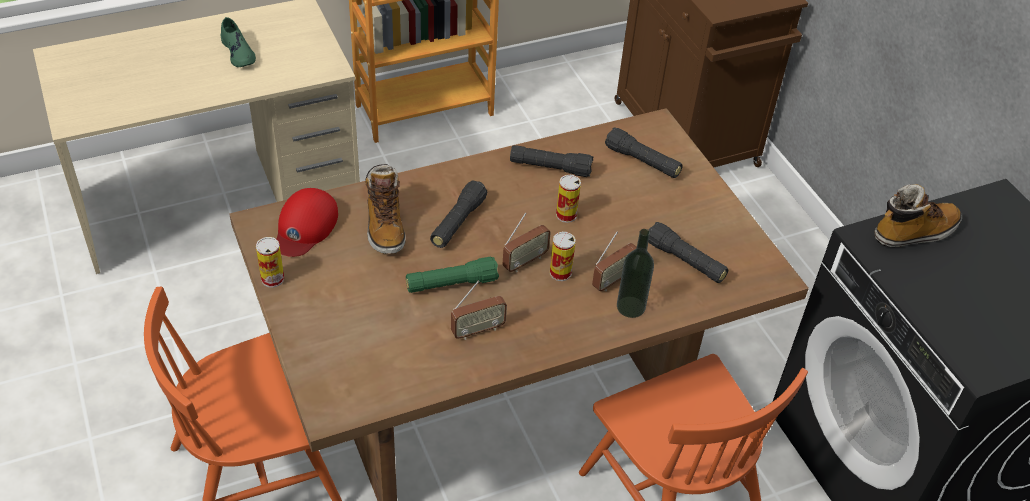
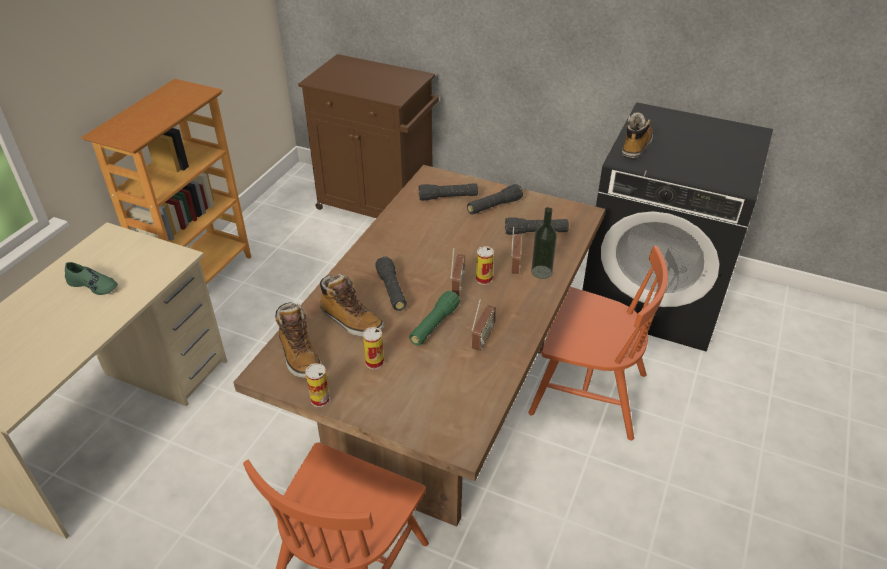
camera: 40 degrees left, 5 degrees down
(305, 227) = (299, 355): red cap -> boot
(550, 168) = (404, 230): black flashlight -> black flashlight (494, 206)
(566, 215) = (446, 248): can -> can (374, 362)

